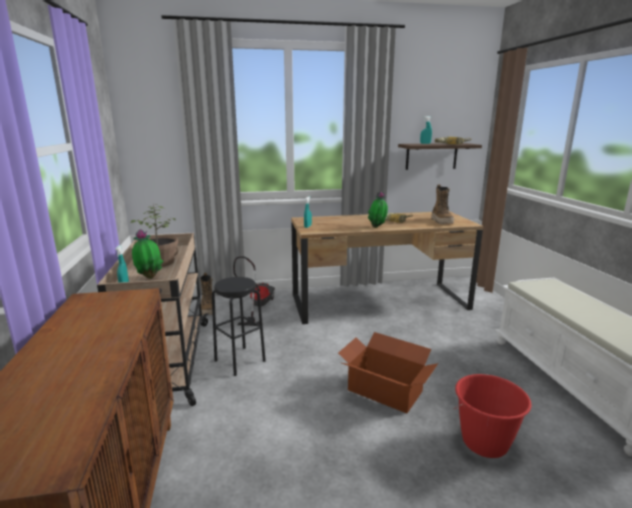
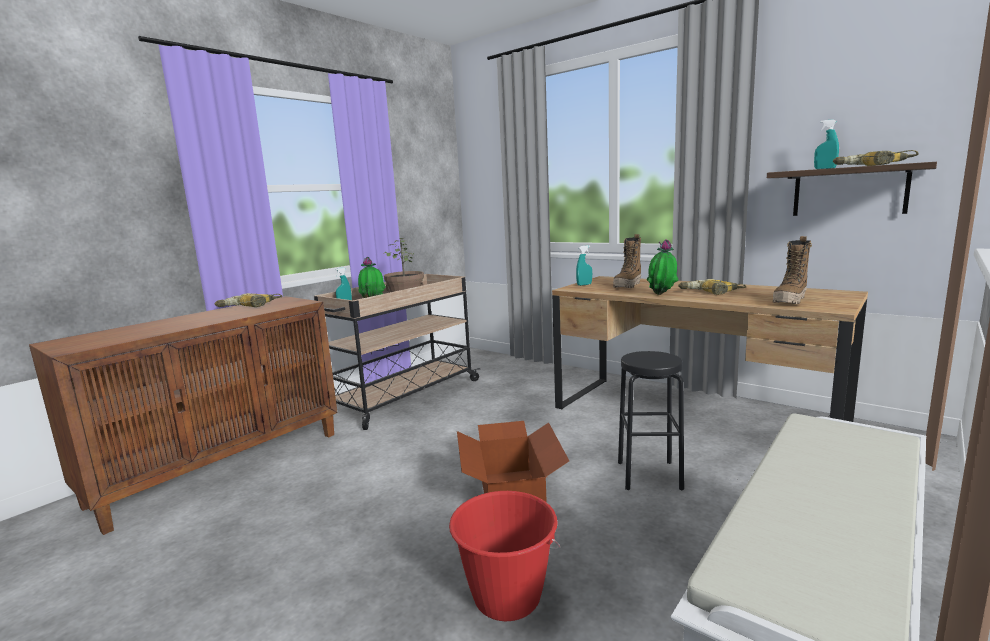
camera: 50 degrees right, 5 degrees down
(79, 318) = (249, 306): none -> power drill
(208, 310) = (500, 370): boot -> boot (628, 286)
(239, 361) = (448, 415): black stool -> black stool (649, 475)
(256, 307) = (544, 380): vacuum cleaner -> none

